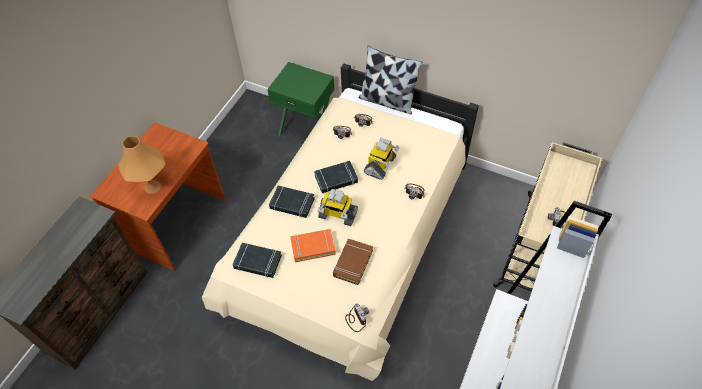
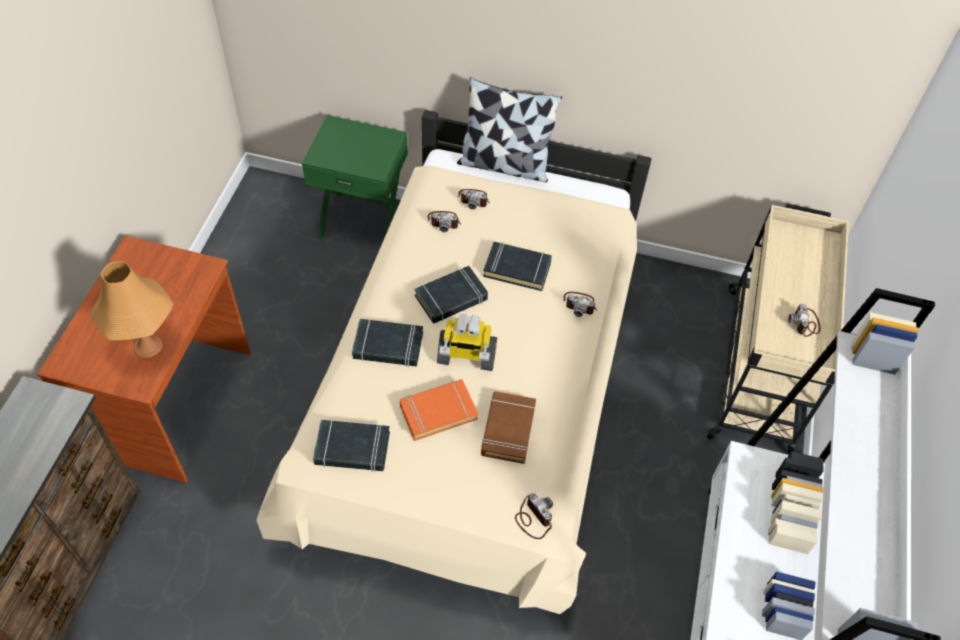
camera: 15 degrees left, 0 degrees up
(380, 166) = (517, 269): toy robot -> black book

